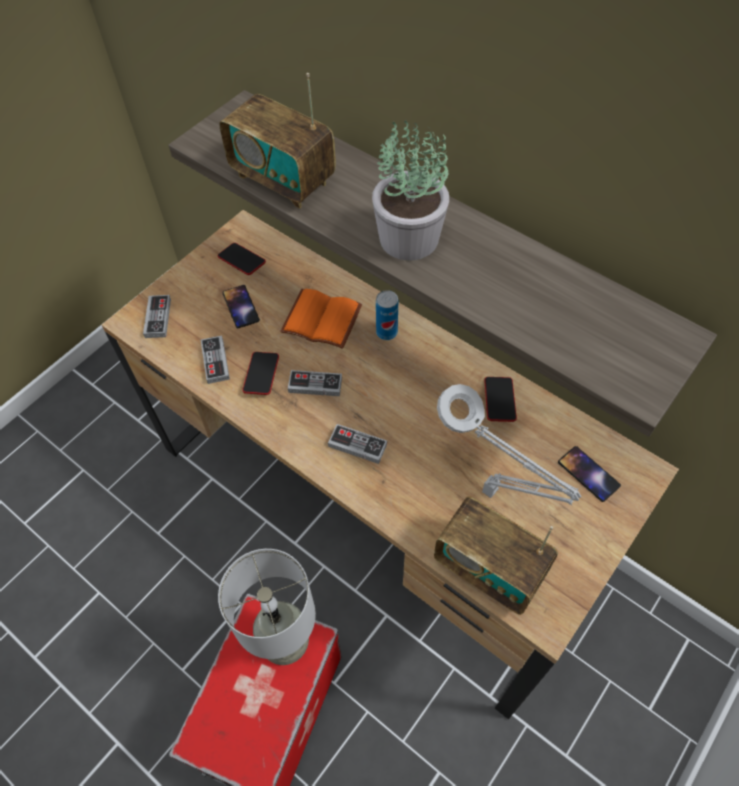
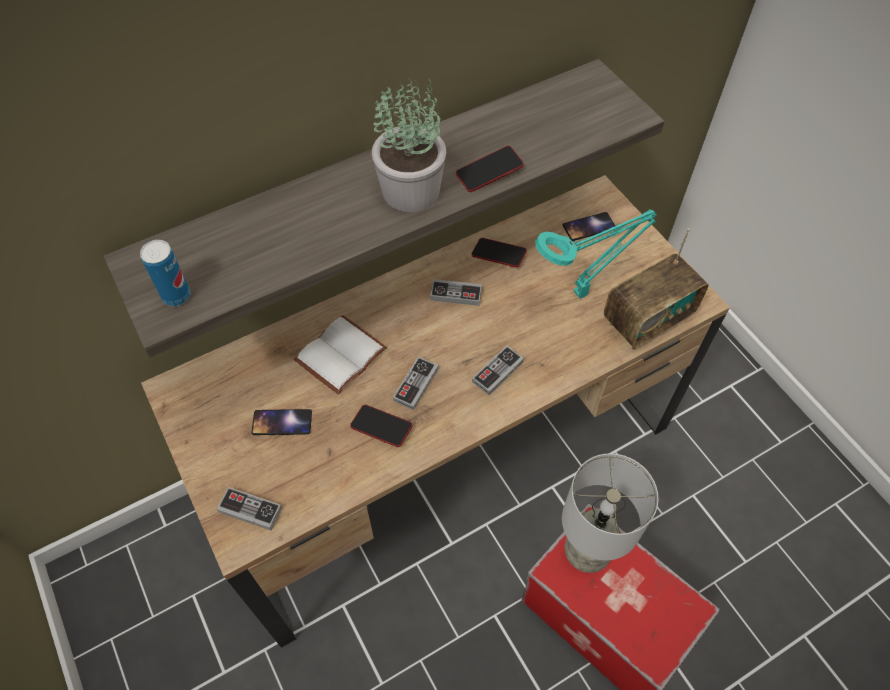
camera: 70 degrees left, 0 degrees up
(215, 361) = (341, 465): game controller -> game controller (456, 294)
(242, 261) = (219, 404): phone -> phone (489, 172)
(283, 179) = (274, 258): radio -> none
(323, 318) = (340, 353): orange book -> white book
(386, 332) = (385, 308): can -> can (176, 296)
(494, 494) = (584, 292): grey table lamp -> turquoise table lamp

